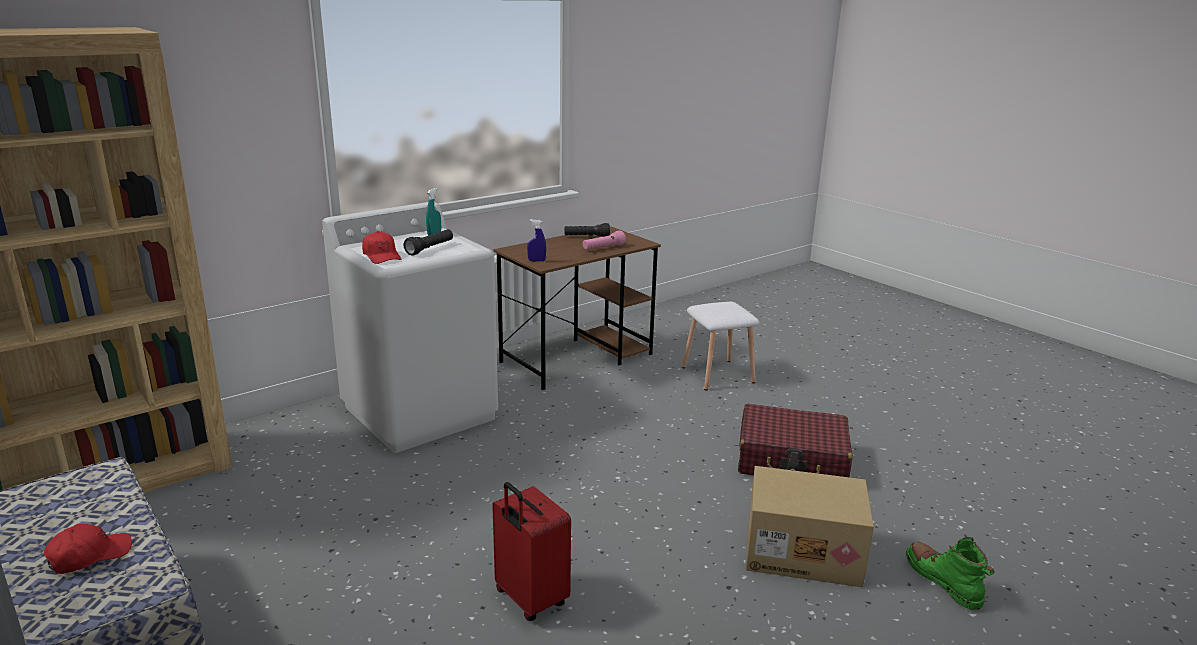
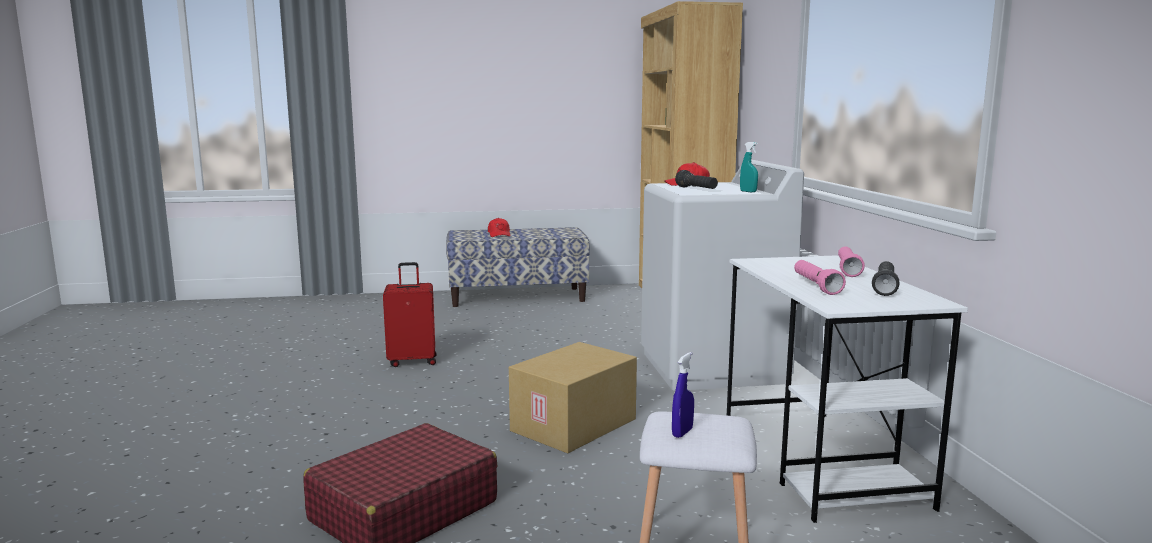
camera: 120 degrees right, 10 degrees down
(536, 261) = (771, 260): blue spray bottle -> blue spray bottle (682, 432)
(546, 244) = (847, 270): none -> pink flashlight
(578, 358) = (820, 461): brown desk -> white desk
(803, 552) = (285, 454): cardboard box -> cardboard box (574, 425)
(943, 582) = (132, 500): green boot -> none

